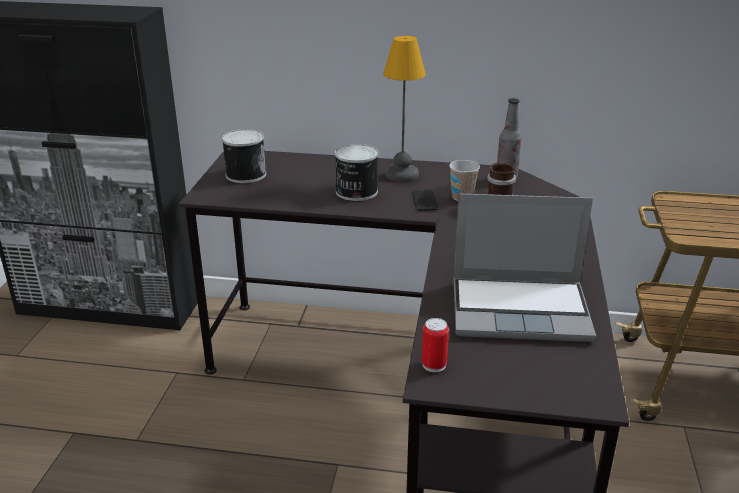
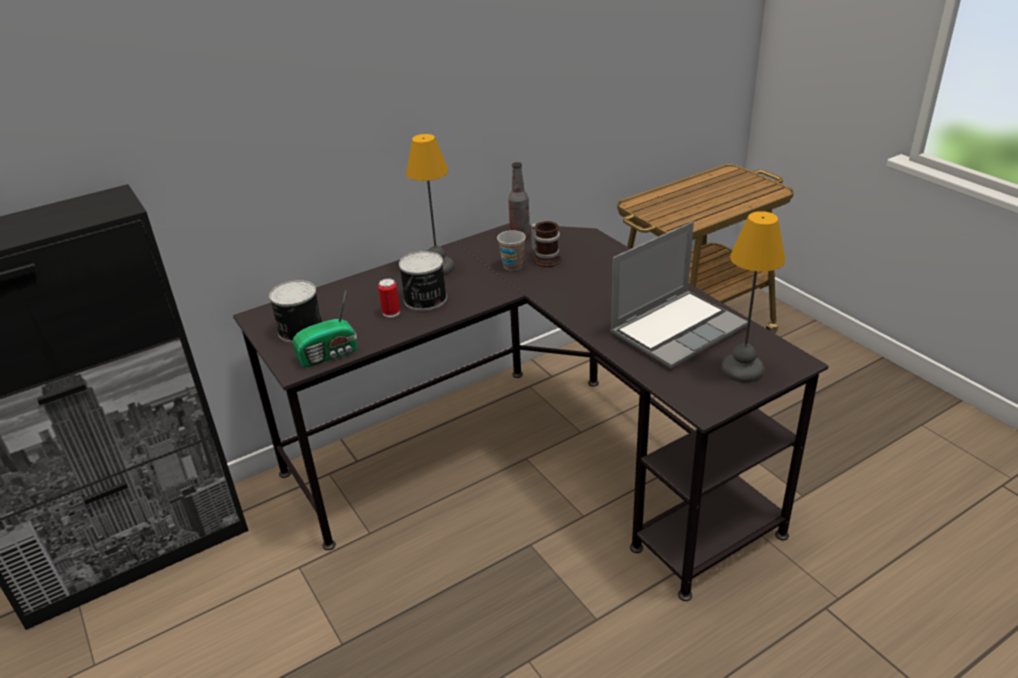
camera: 40 degrees left, 5 degrees up
(236, 197) = (330, 354): none -> radio
(424, 201) = (490, 282): phone -> none
(434, 364) = (687, 397): can -> can (391, 312)
(527, 374) = (743, 369): none -> table lamp

